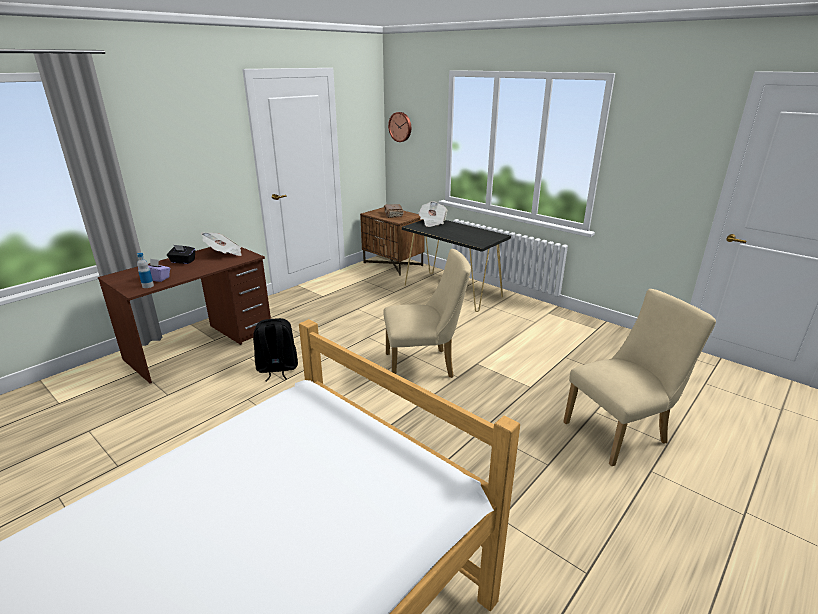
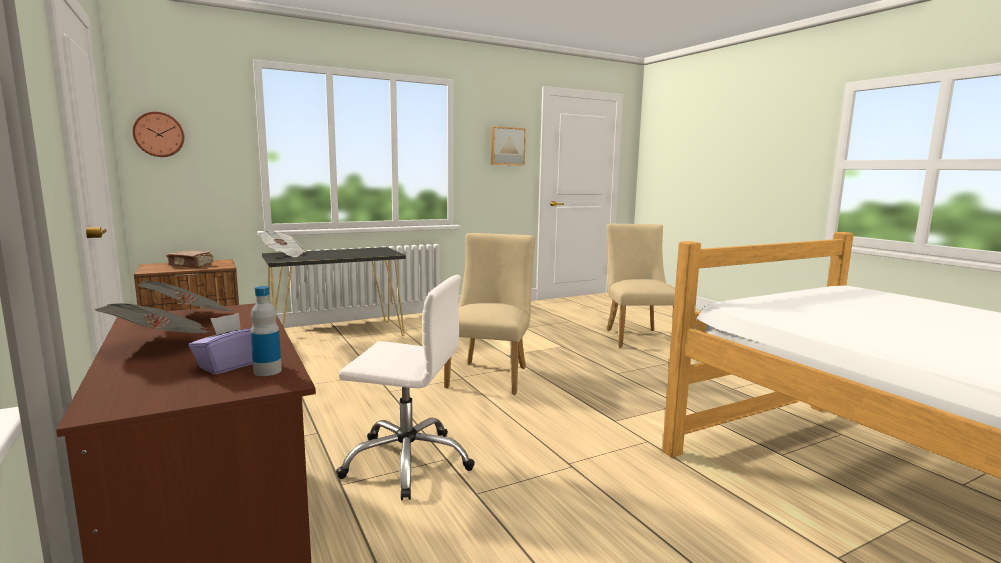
camera: 70 degrees left, 15 degrees down
(183, 261) = (162, 345): black tissue box -> newspaper
(277, 369) = (407, 461): black backpack -> white office chair
(673, 154) = (507, 146): none -> picture

